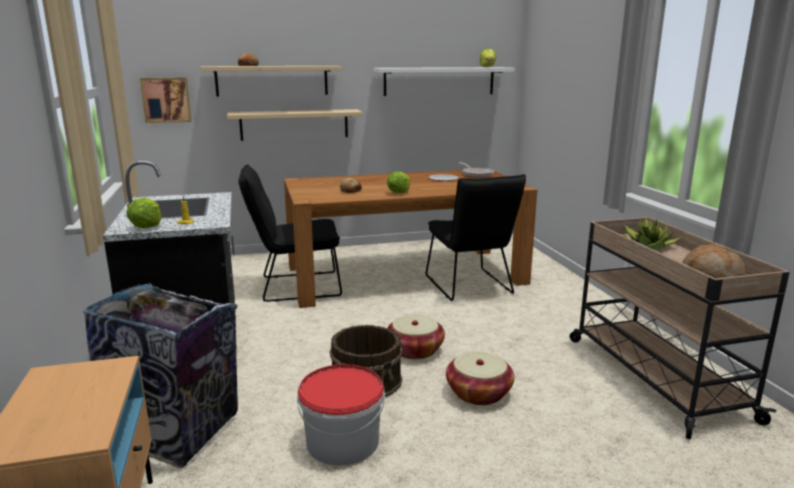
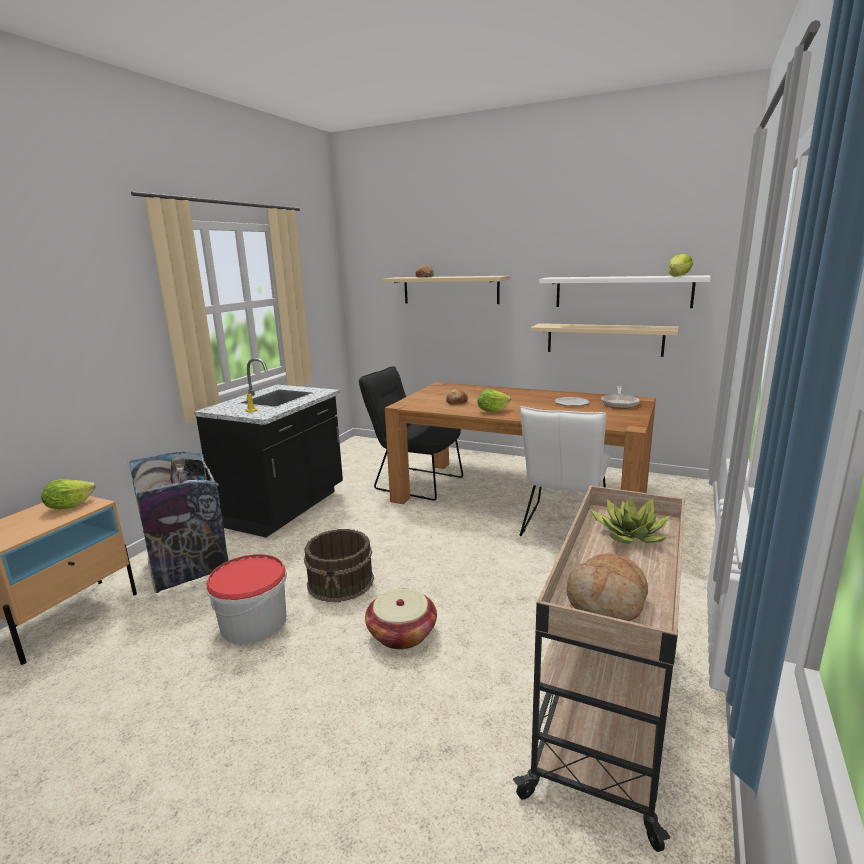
camera: 40 degrees right, 0 degrees up
(147, 227) = (226, 409): lettuce -> lettuce (69, 506)
(166, 100) = (370, 305): picture -> none
(294, 124) = (468, 331): beige shelf -> beige shelf (604, 339)
(415, 350) = (415, 571): basket -> none
(470, 287) = (563, 528): black chair -> white chair

